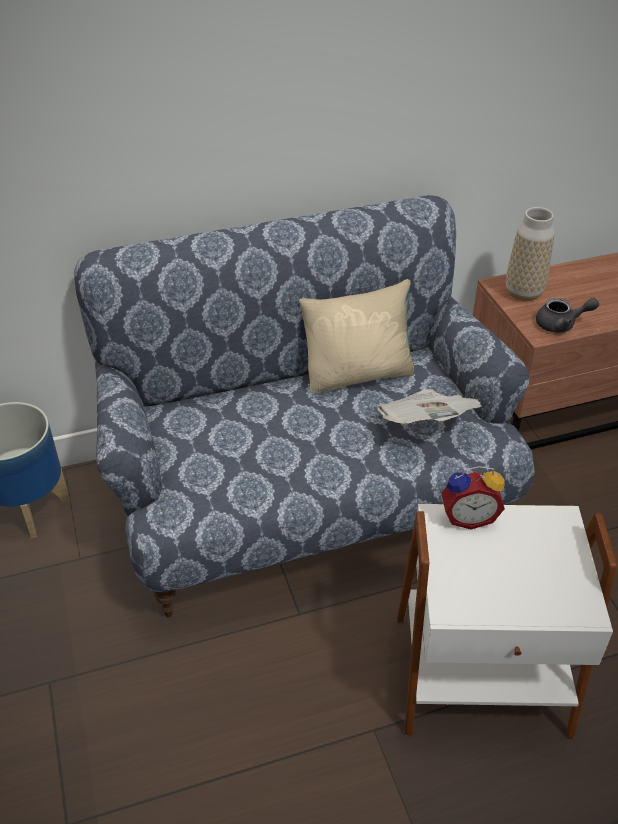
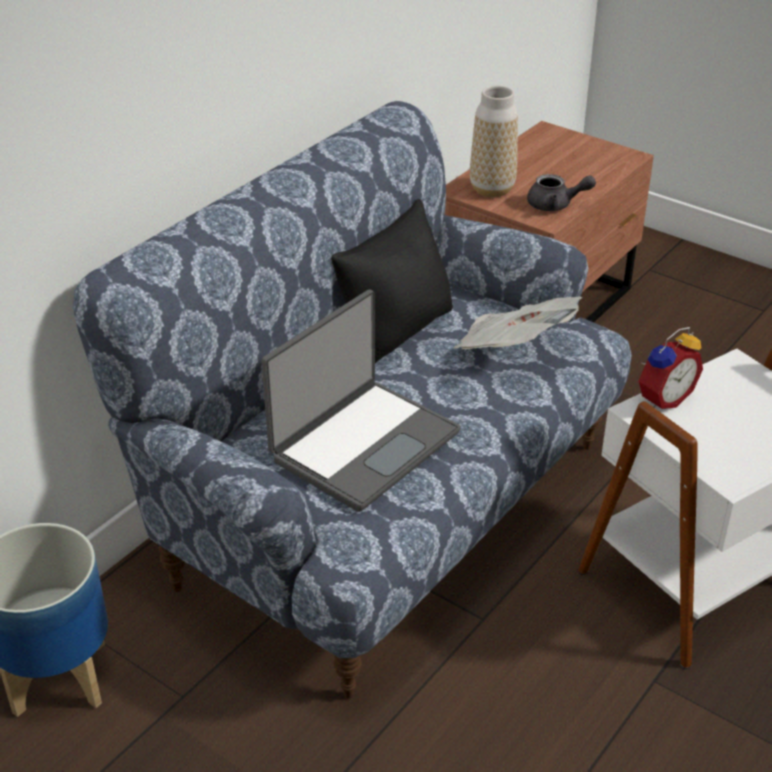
camera: 35 degrees left, 5 degrees down
(249, 447) = (363, 445): none -> laptop
(359, 374) = (397, 330): beige pillow -> black pillow
(561, 324) = (555, 205): grey teapot -> grey teapot turned 45 degrees clockwise

